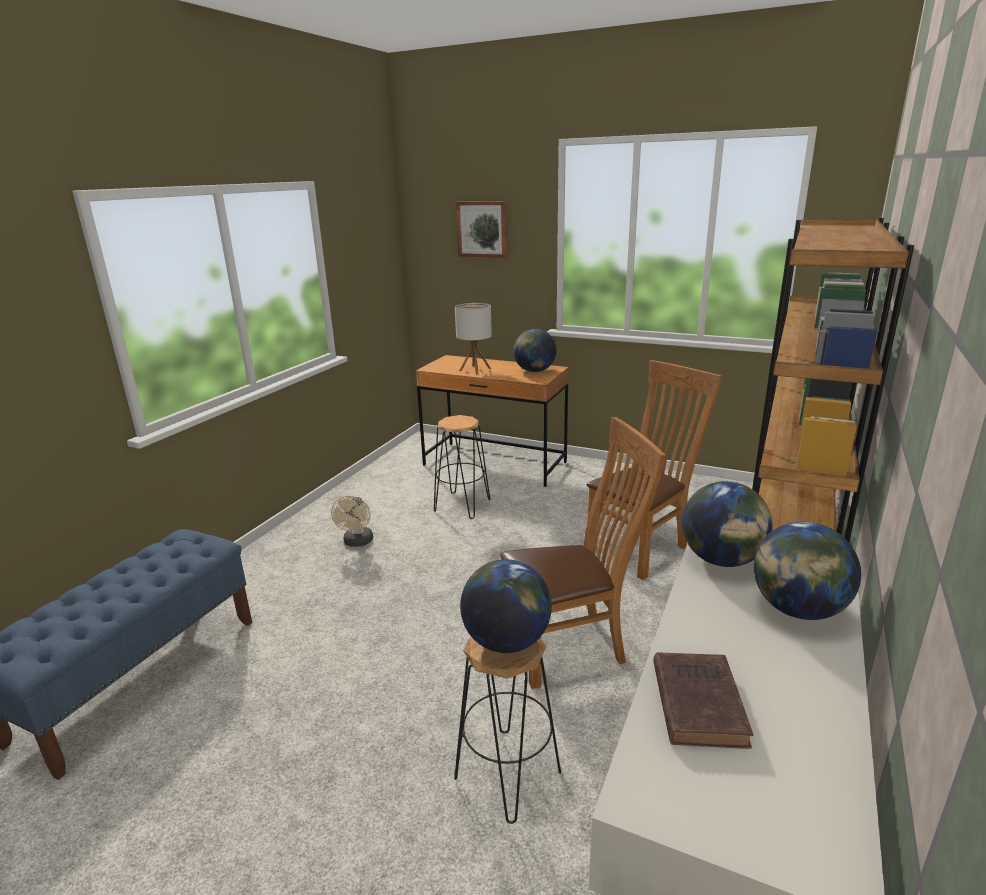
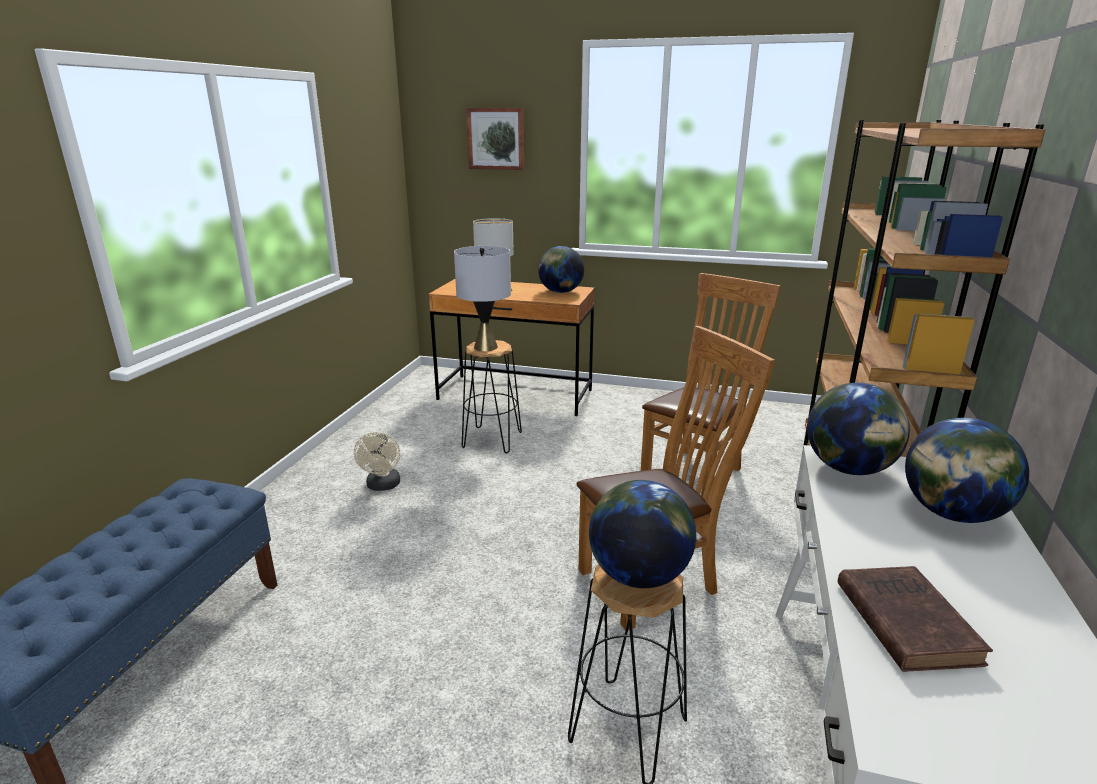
camera: 10 degrees left, 0 degrees up
(455, 422) = (486, 347): none -> grey table lamp

